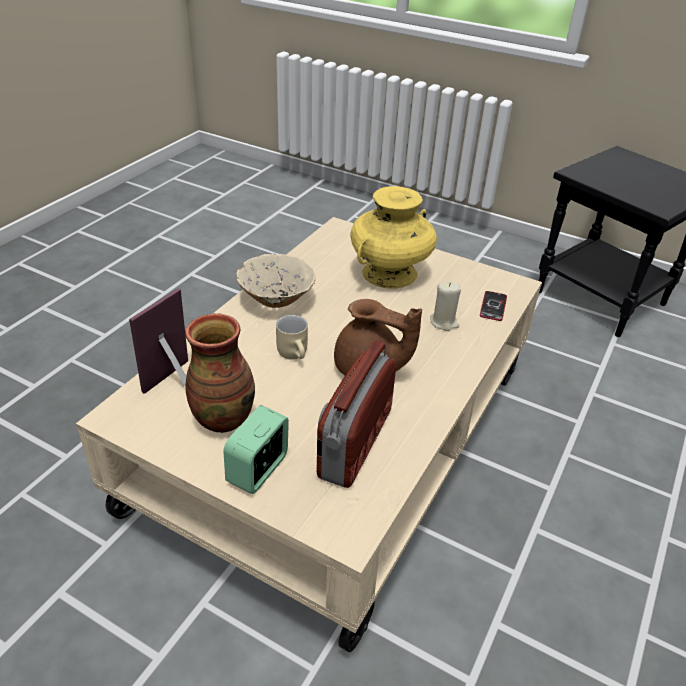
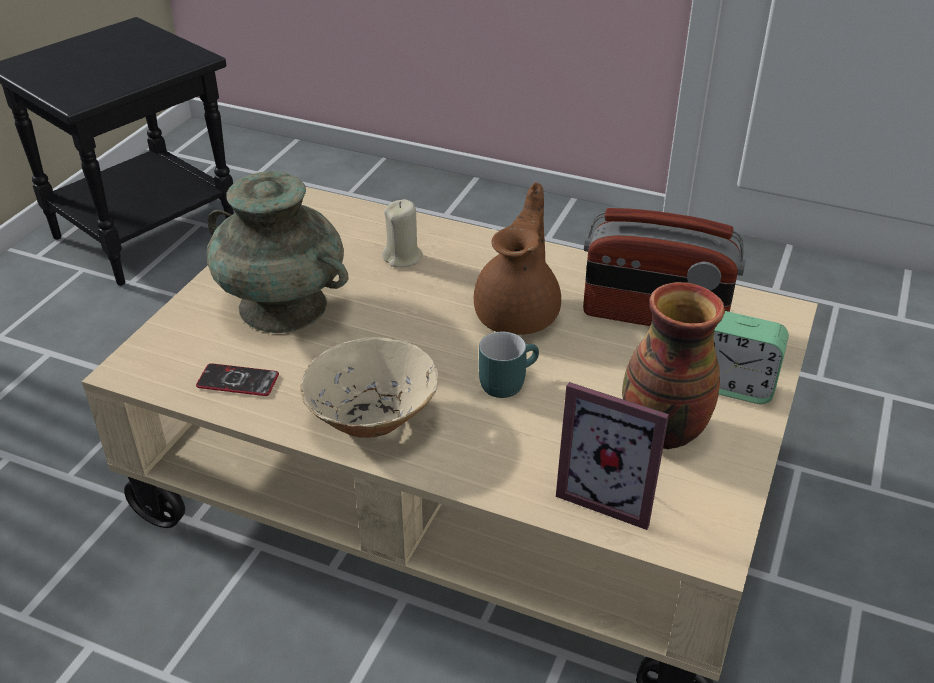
camera: 95 degrees left, 0 degrees up
(296, 353) = (506, 380): beige mug -> turquoise mug
(389, 273) = (283, 306): yellow vase -> turquoise vase
(493, 306) = (359, 220): phone -> phone (238, 381)

